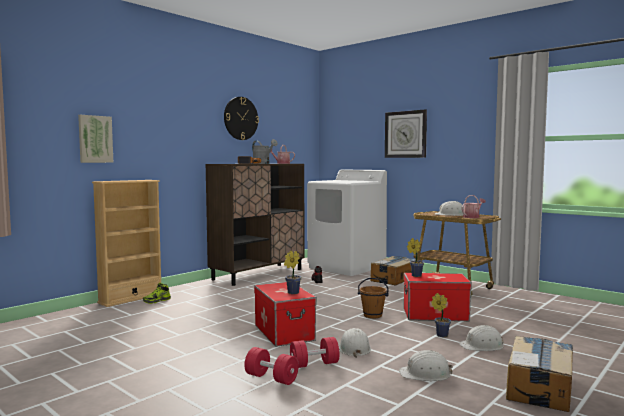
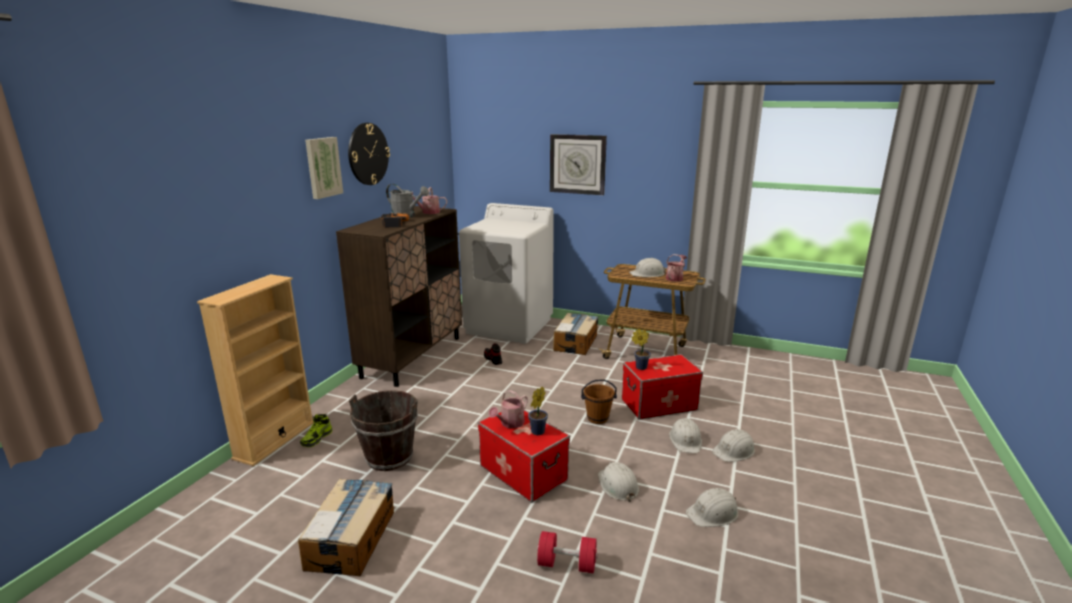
camera: 20 degrees left, 15 degrees up
(95, 139) = (189, 236): picture -> picture (322, 167)
(195, 314) = (389, 457): none -> brown bucket
(276, 287) = (510, 423): none -> watering can
(314, 364) = (595, 525): red dumbbell -> none
(440, 335) = (685, 440): potted plant -> white hard hat
(539, 387) = (820, 508): cardboard box -> cardboard box (352, 538)

